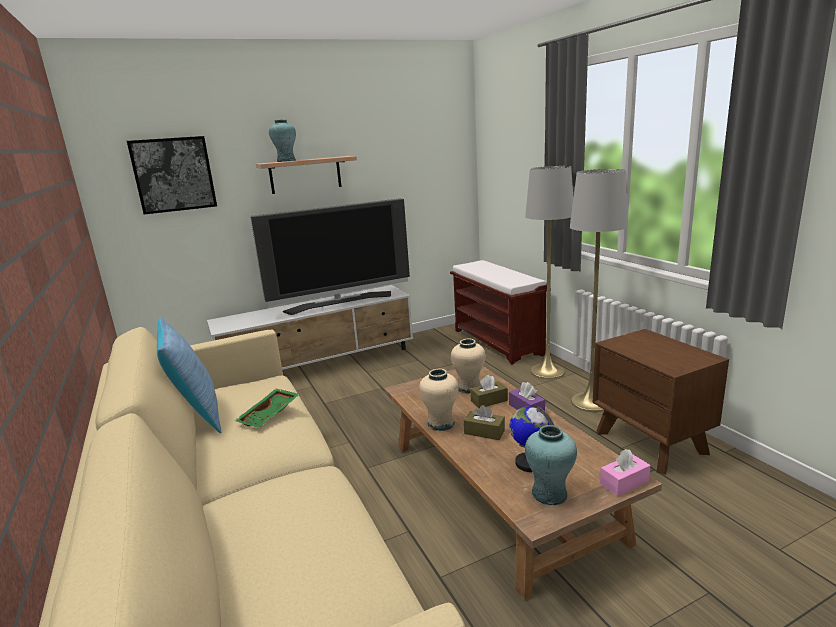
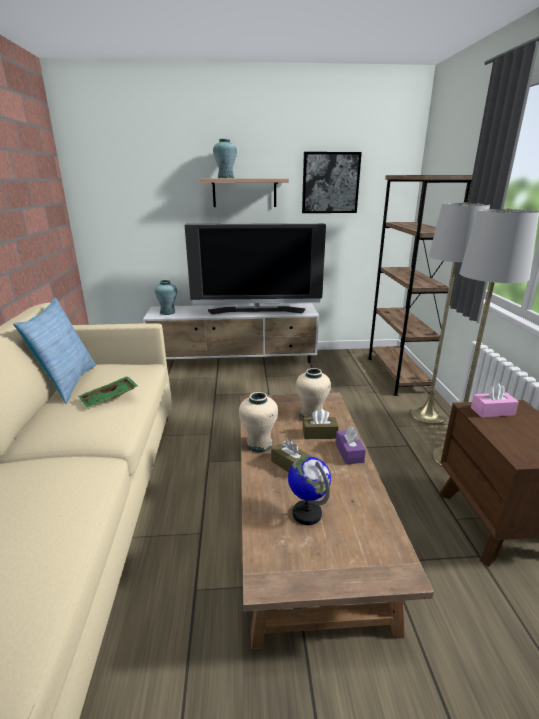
camera: 20 degrees right, 5 degrees up
(173, 174) = (134, 182): picture -> picture (330, 183)
(498, 342) = (397, 374): brown bench -> brown bookcase
(549, 494) = (300, 556): turquoise vase -> turquoise vase (167, 312)
(624, 482) = (390, 573): pink tissue box -> pink tissue box (492, 411)

